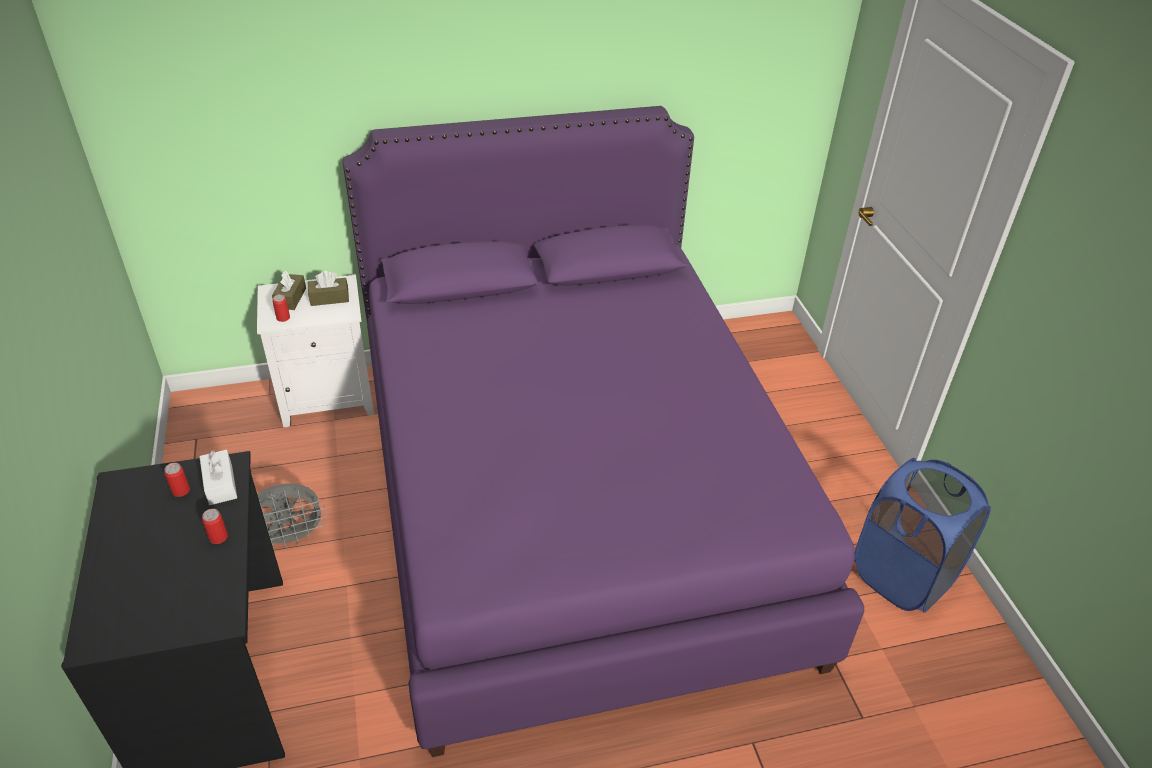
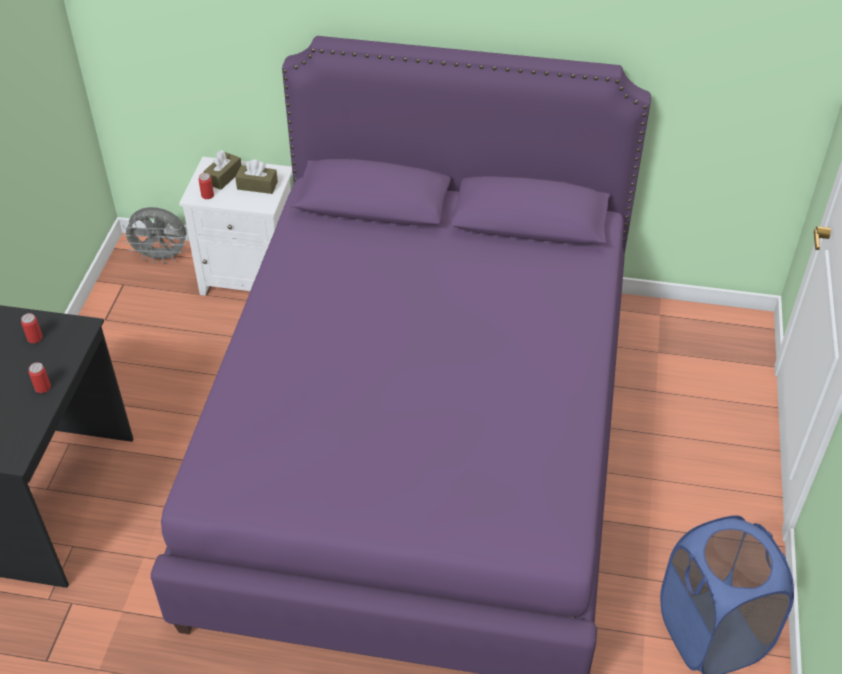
camera: 25 degrees right, 5 degrees up
(220, 484) = (66, 342): white tissue box -> none
(291, 538) = (158, 402): grey fan -> grey fan (161, 257)

